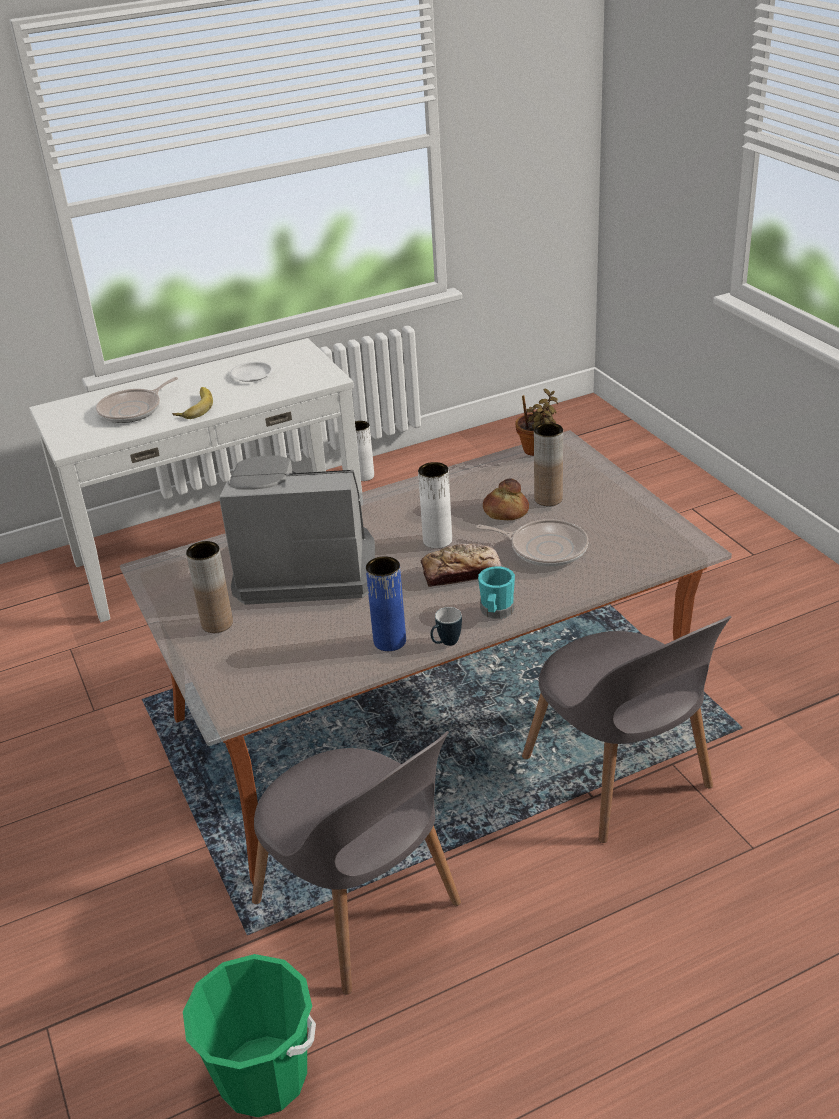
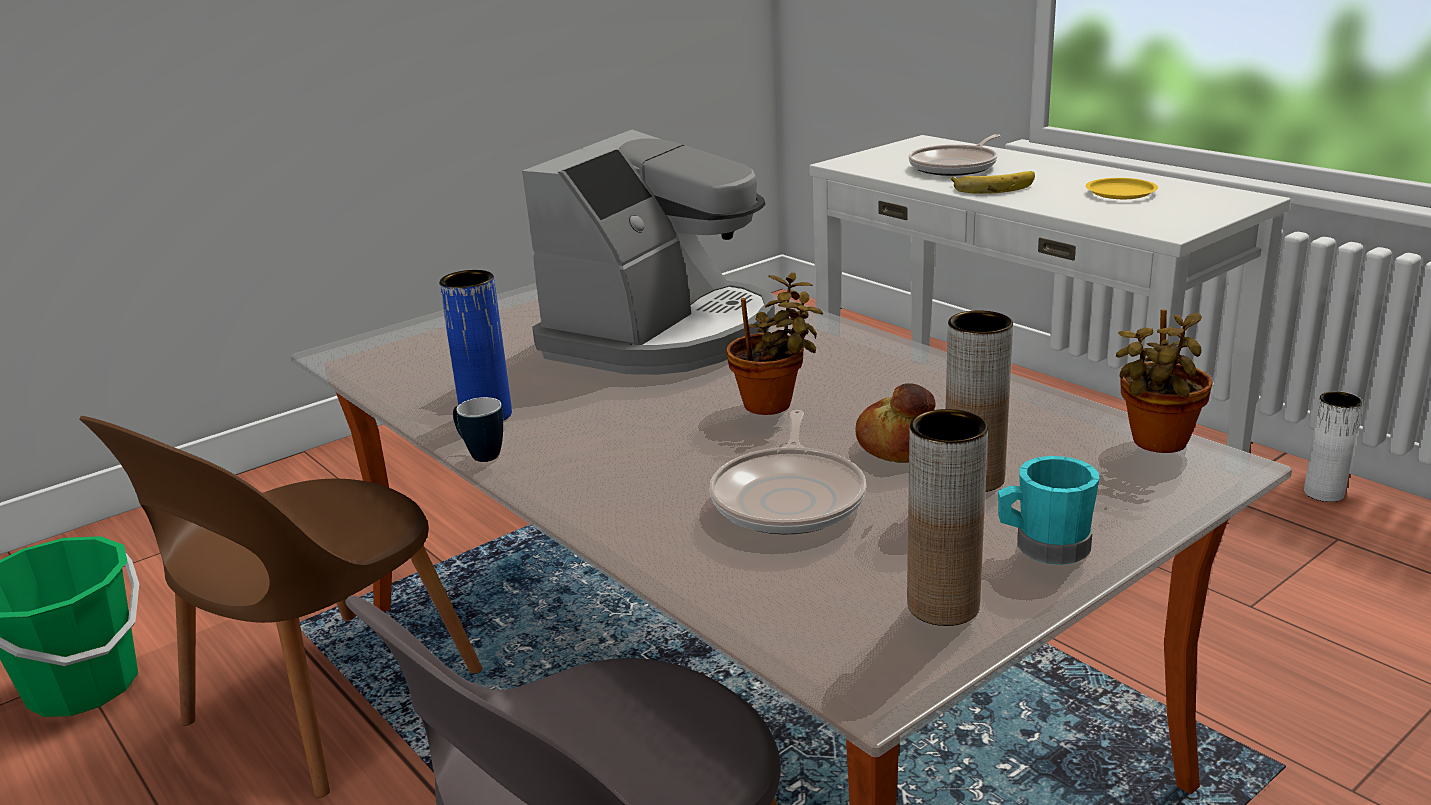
camera: 75 degrees right, 10 degrees down
(133, 410) = (956, 166): frying pan -> frying pan turned 75 degrees counterclockwise
(217, 623) = (525, 314): brown vase -> brown vase (943, 606)
(251, 375) = (1120, 193): white plate -> yellow plate
(305, 568) = (663, 335): coffee machine -> coffee machine turned 45 degrees clockwise
(361, 909) = (324, 704): grey chair -> brown chair
(437, 540) = (773, 405): white vase -> potted plant
(461, 572) = (683, 437): bread -> none
(496, 611) = (572, 481): turquoise mug -> turquoise mug (1044, 546)

